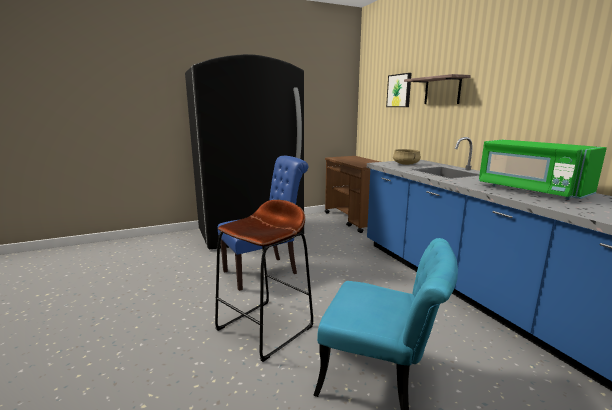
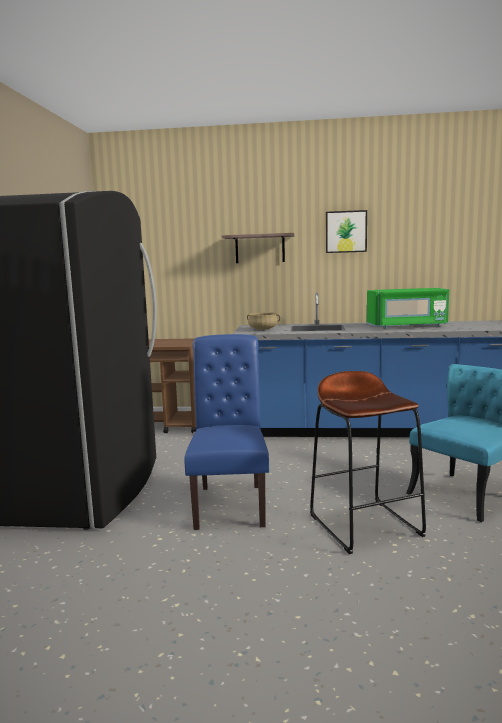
camera: 60 degrees left, 5 degrees down
(399, 90) = (189, 248): picture -> picture (346, 232)

